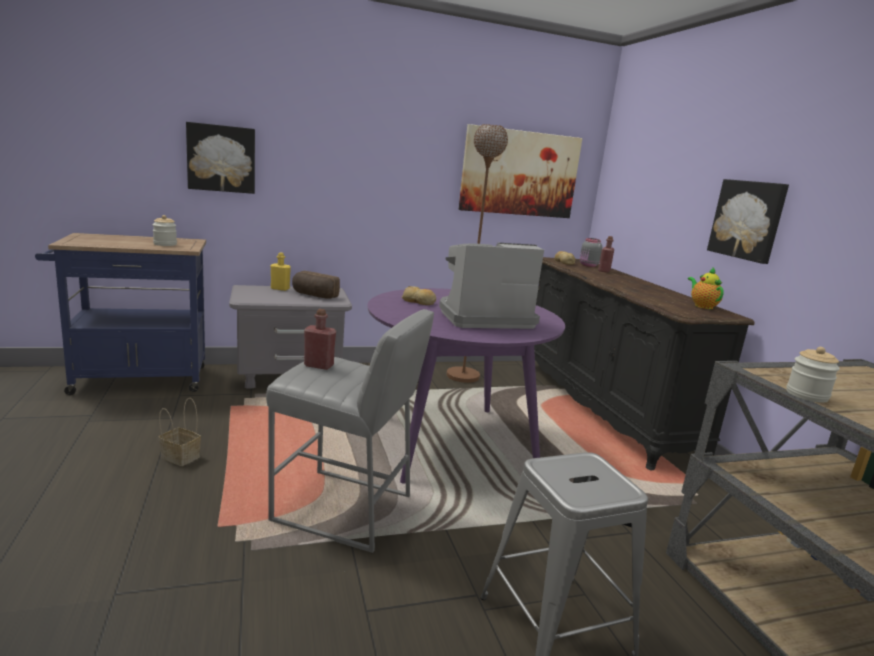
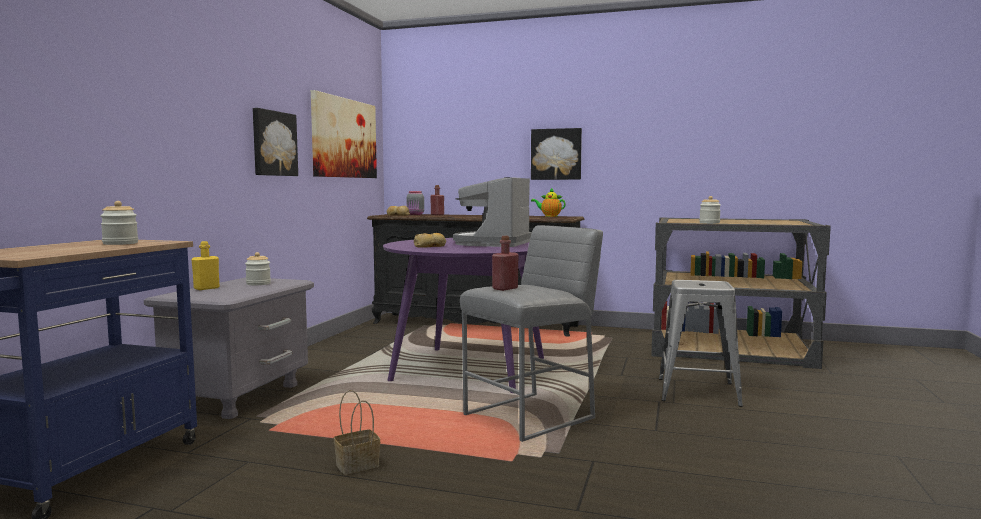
camera: 55 degrees left, 10 degrees down
(221, 158) = (114, 124): picture -> picture (273, 143)
(314, 295) = (258, 284): bread -> jar
(463, 376) = (360, 342): brown floor lamp -> none

